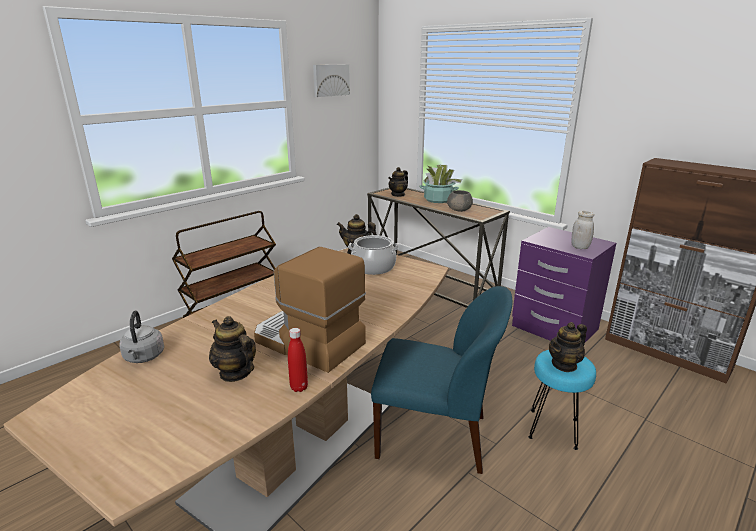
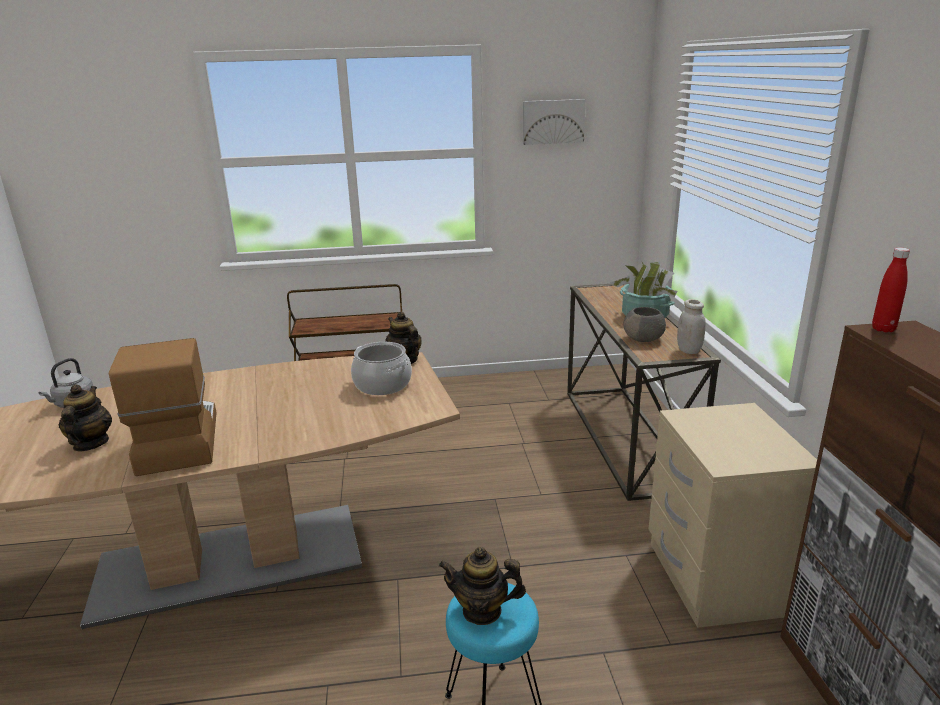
camera: 40 degrees right, 0 degrees up
(299, 387) = (96, 478): red bottle -> red bottle (883, 329)
(398, 194) = (606, 297): teapot -> none
(435, 436) = (352, 626): blue chair -> none
(554, 328) = (713, 578): purple nightstand -> beige nightstand
(580, 247) = (734, 451): white jar -> white jar (689, 350)

